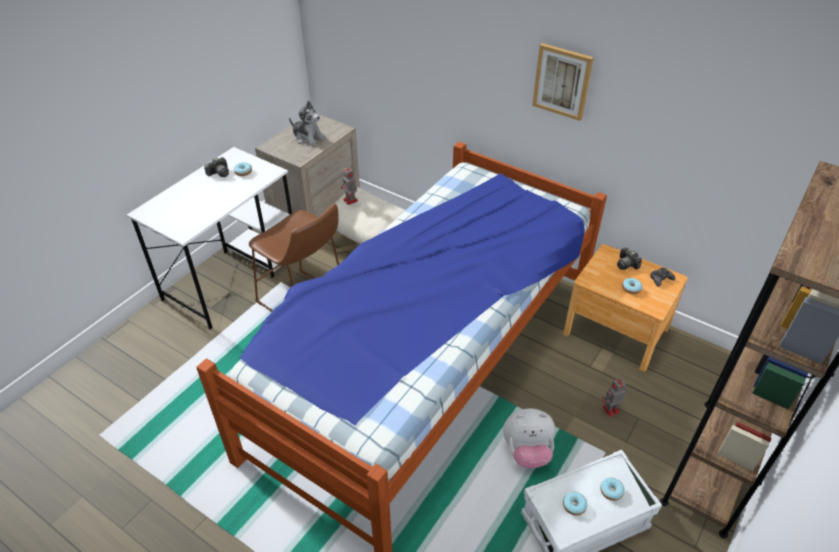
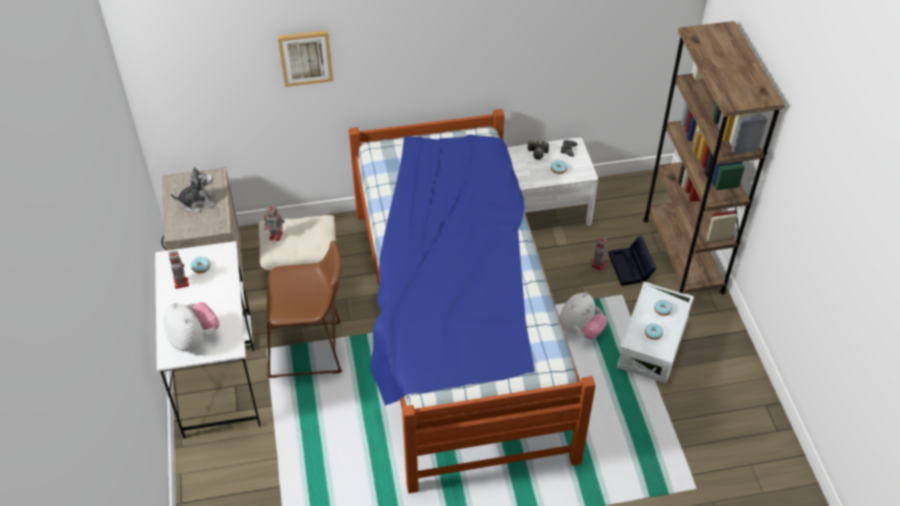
camera: 45 degrees left, 5 degrees up
(172, 212) = (194, 339): none -> plush toy
(219, 173) = (181, 282): camera -> toy robot
(562, 81) = (442, 40): picture -> picture (305, 57)
(615, 331) = (547, 209): brown nightstand -> white nightstand
(643, 436) = (631, 268): none -> black storage box

